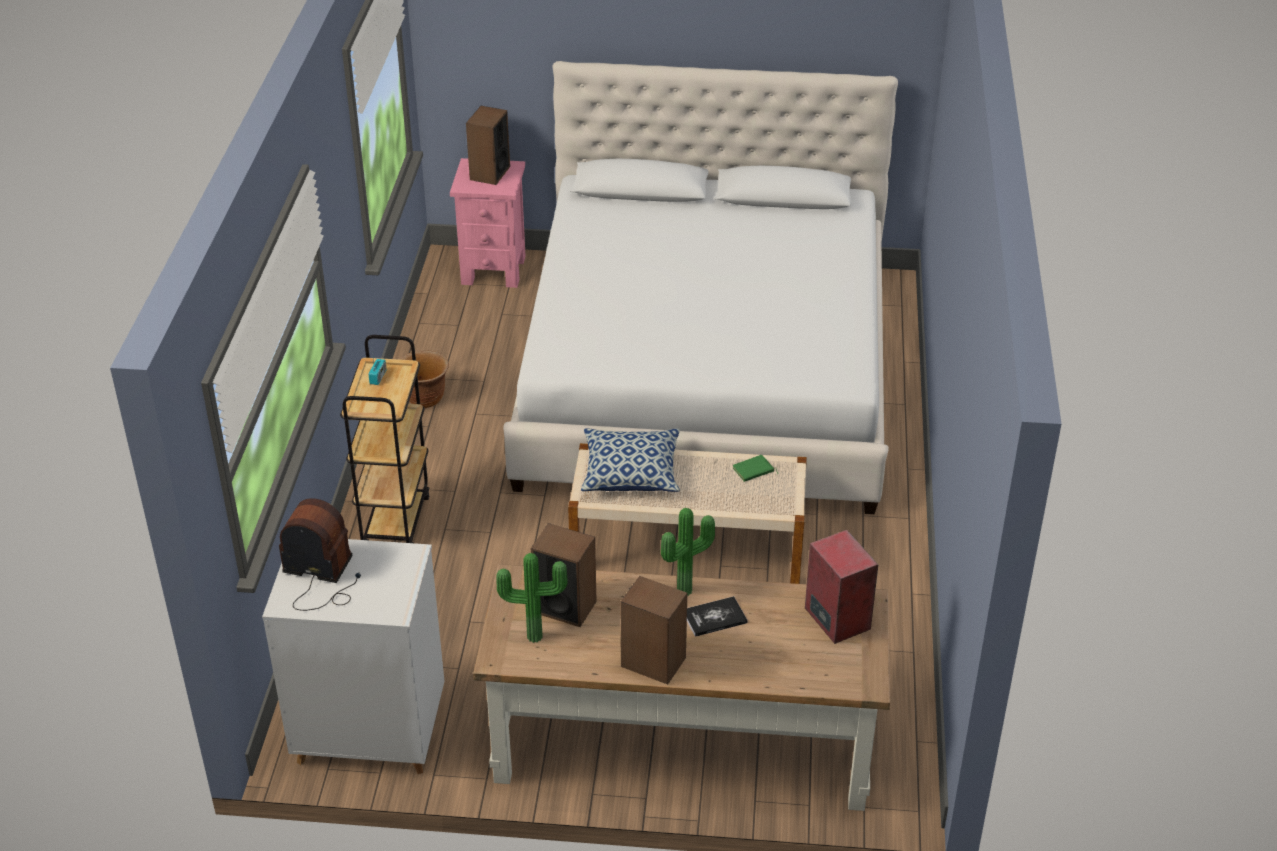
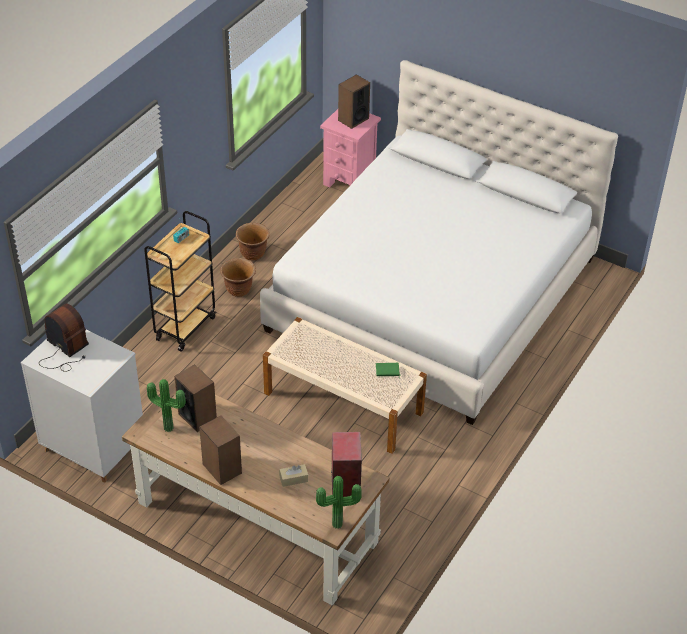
camera: 25 degrees right, 5 degrees up
(438, 451) = (239, 290): none -> brown planter
(631, 473) = (313, 346): pillow -> none
(686, 592) = (271, 434): potted plant -> potted plant (338, 526)
(714, 617) = (275, 455): book -> none
(763, 638) = (293, 479): none -> beige tissue box

